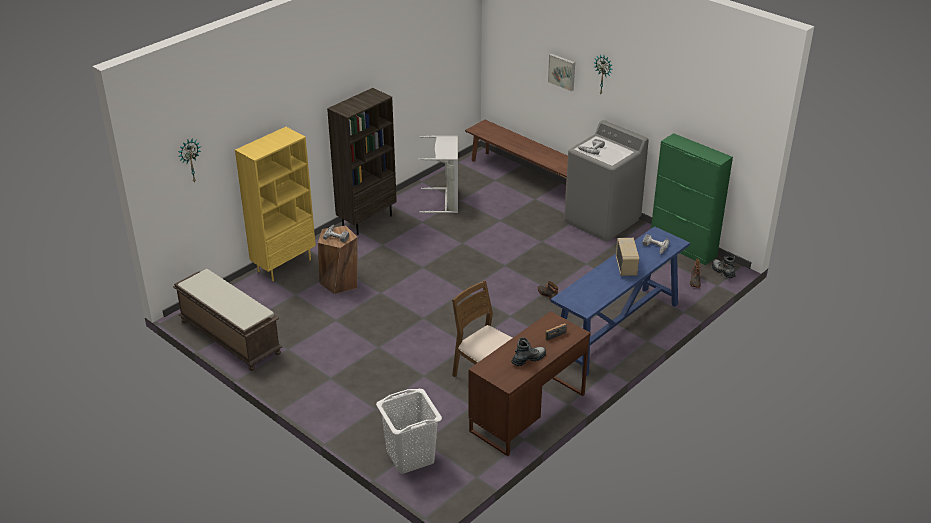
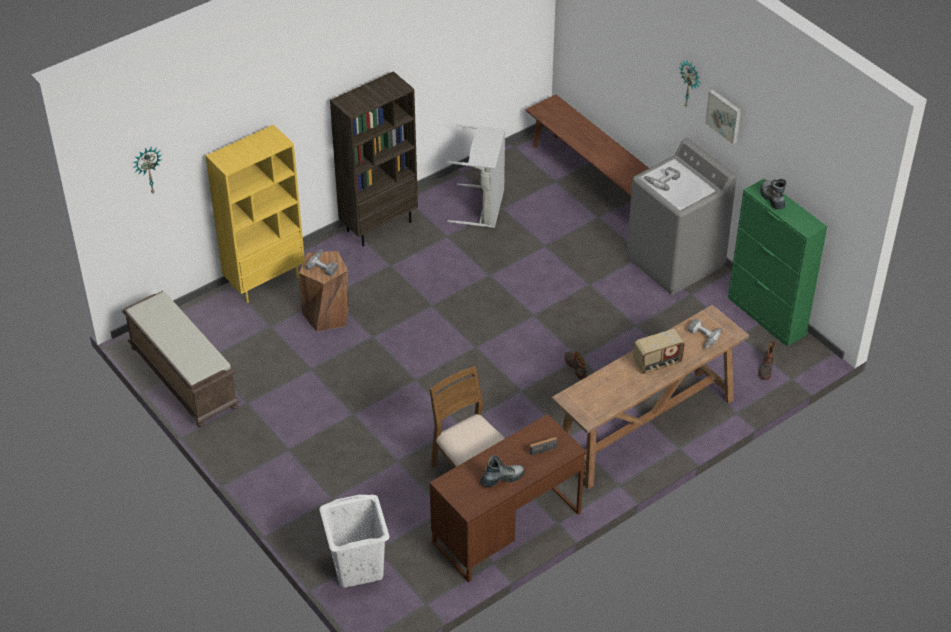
camera: 10 degrees right, 10 degrees up
(562, 71) = (644, 66): picture -> picture (724, 115)
(616, 331) = (644, 429): blue console table -> brown console table
(626, 267) = (657, 363): radio -> radio turned 60 degrees clockwise
(722, 271) = (806, 359): boot -> boot (772, 198)

